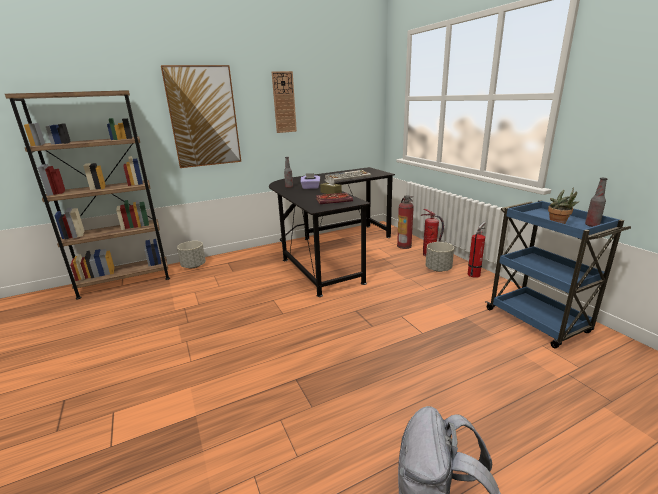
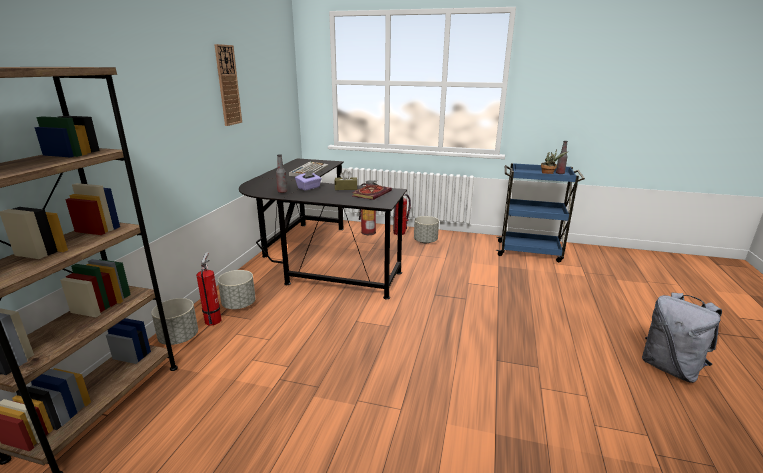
camera: 50 degrees left, 0 degrees up
(203, 117) = (152, 108): picture -> none
(243, 261) = (239, 304): none -> grey planter
(474, 274) = (451, 236): fire extinguisher -> fire extinguisher (213, 319)

